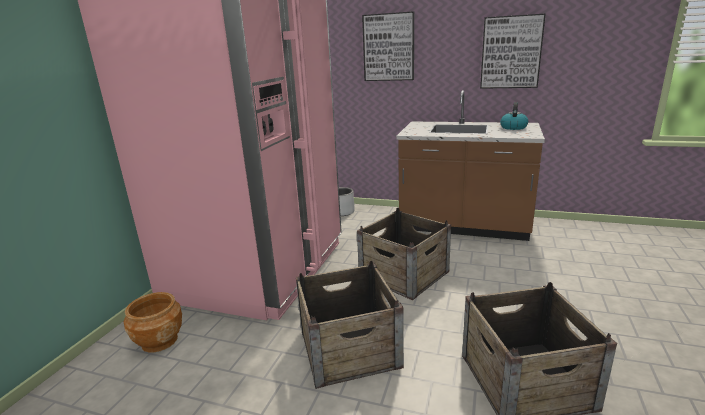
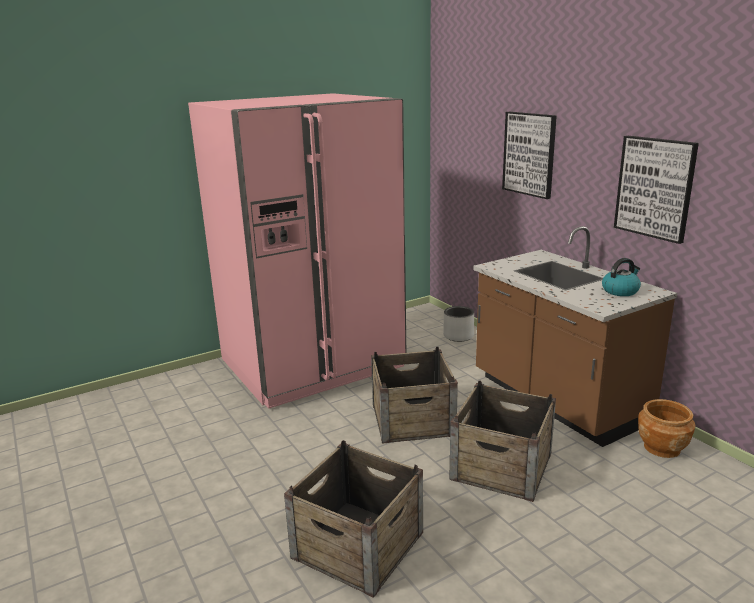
camera: 40 degrees right, 0 degrees up
(159, 341) = (192, 387): brown planter -> brown planter (661, 447)
(349, 348) = (283, 452): crate -> crate (502, 466)

